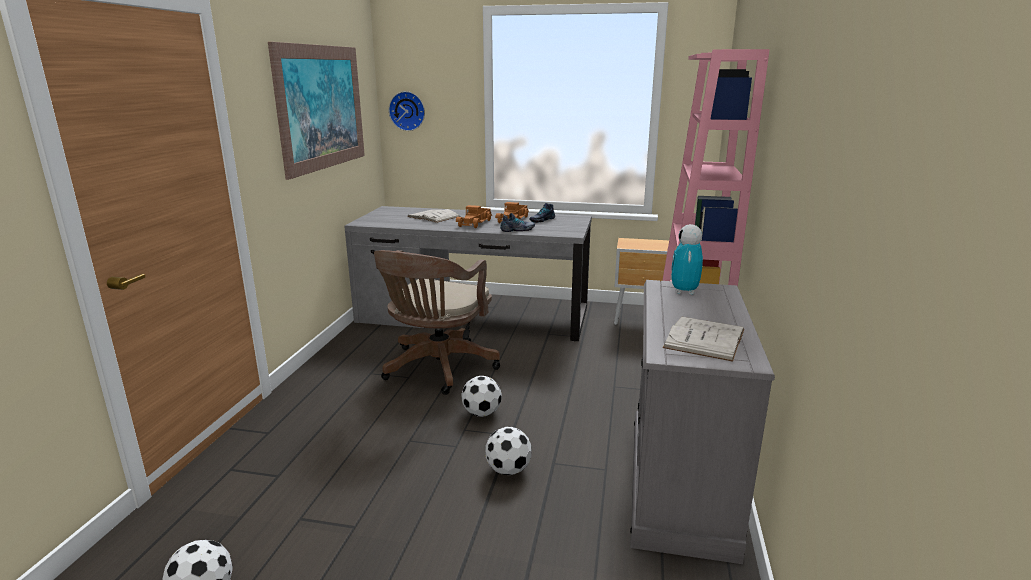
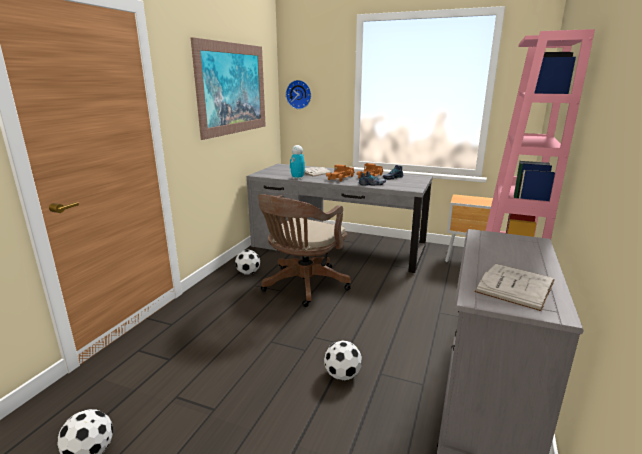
camera: 10 degrees right, 0 degrees up
(481, 413) = (329, 325): football -> football (248, 273)
(684, 291) = (501, 241): toy robot -> toy robot (297, 178)

